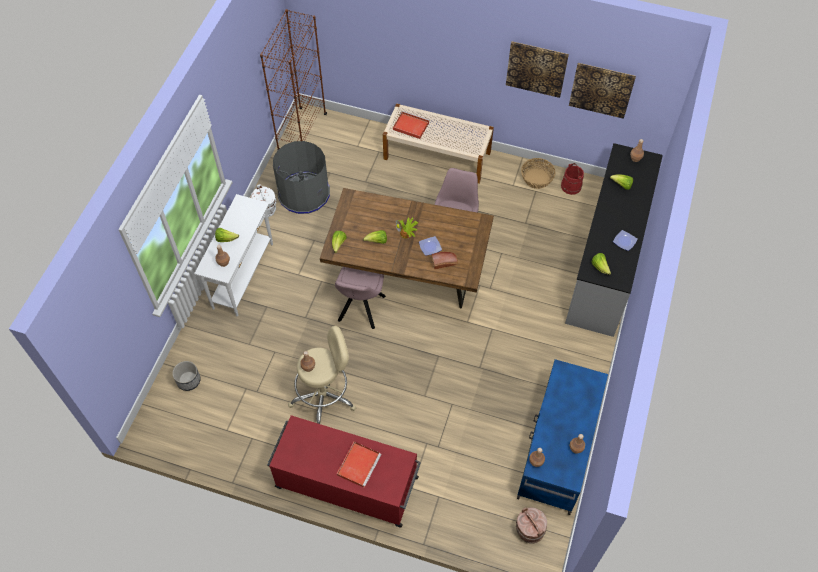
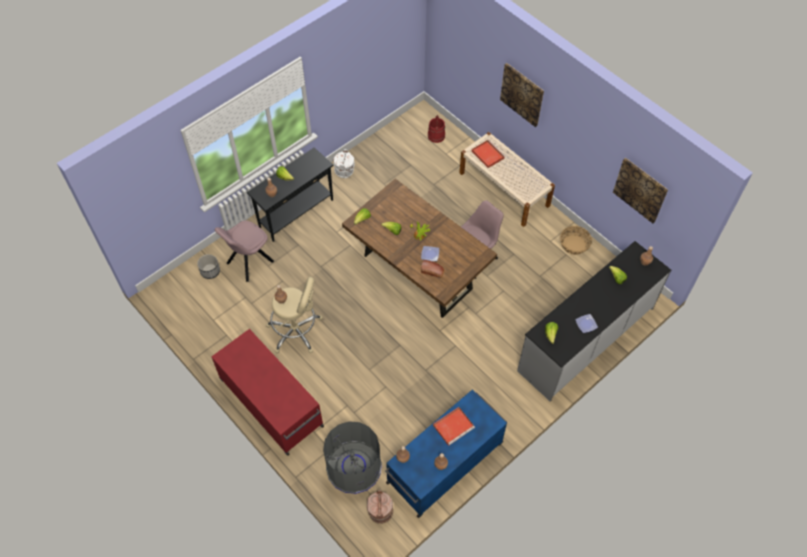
camera: 30 degrees right, 0 degrees up
(242, 275) = (296, 213): white console table -> black console table
(302, 132) = (410, 124): brown bookcase -> none
(304, 193) = (380, 172): grey trash can -> grey trash can (354, 467)
(359, 464) = (273, 389): red tray -> red tray (454, 426)
(361, 308) = (365, 280): pink chair -> pink chair (249, 262)
(536, 68) = (594, 148): picture -> picture (522, 94)
(571, 186) = (599, 264): red bucket -> red bucket (436, 136)

